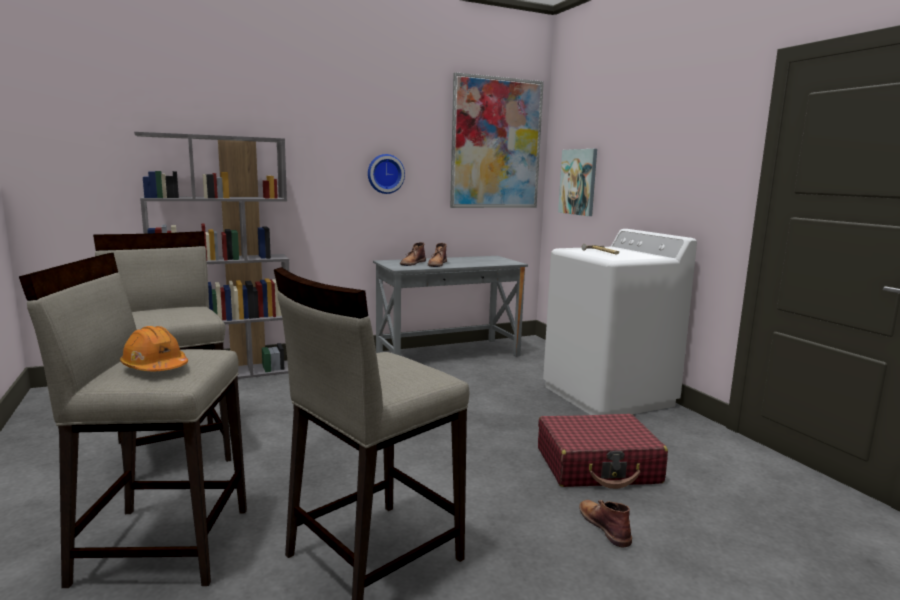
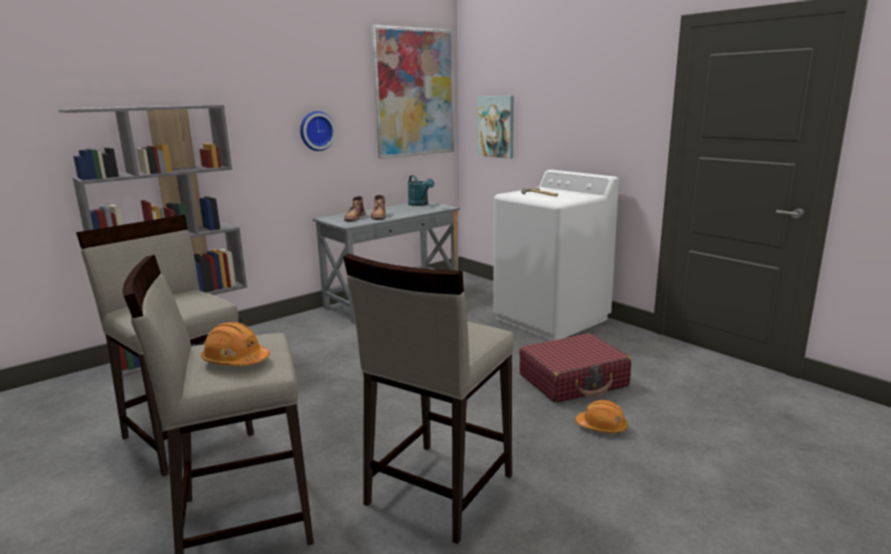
camera: 15 degrees left, 5 degrees up
(489, 258) = (420, 204): none -> turquoise watering can
(604, 525) = (602, 427): brown boot -> orange hard hat

